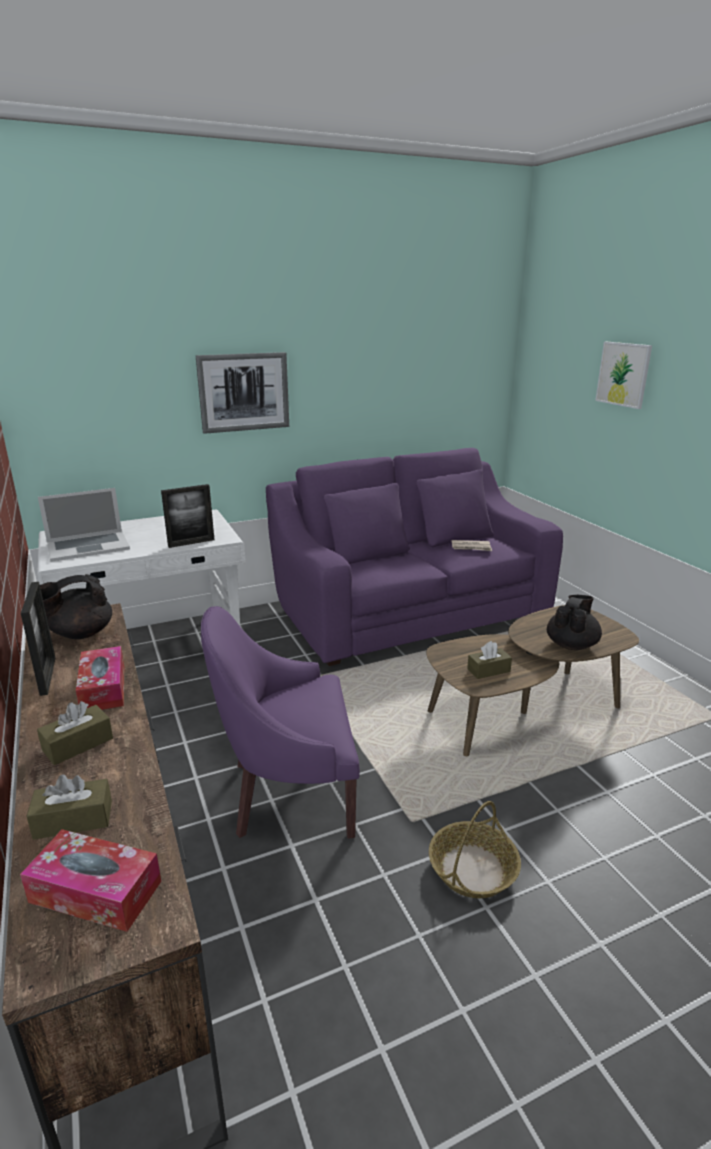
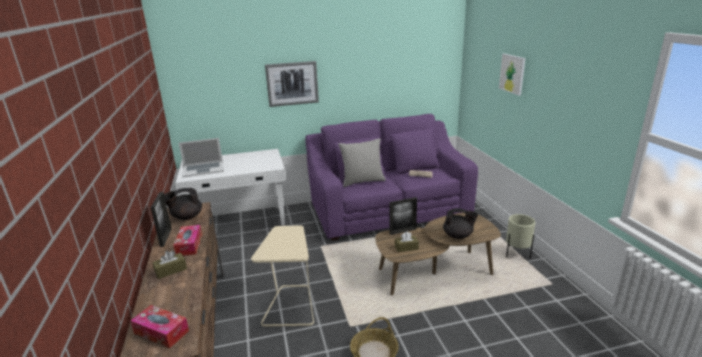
camera: 10 degrees right, 0 degrees up
(73, 820) = (160, 303): brown tissue box -> none
(191, 543) = (256, 169): picture frame -> picture frame (402, 231)
(289, 792) = (290, 306): purple armchair -> beige side table
(375, 561) = (362, 181): none -> grey pillow
(571, 644) = (458, 236): black teapot -> black teapot turned 60 degrees clockwise
(642, 672) = (517, 255): none -> beige planter

